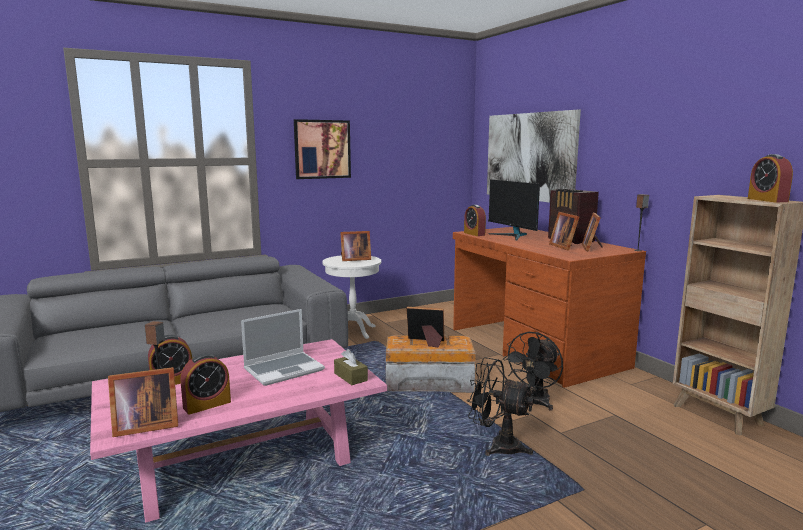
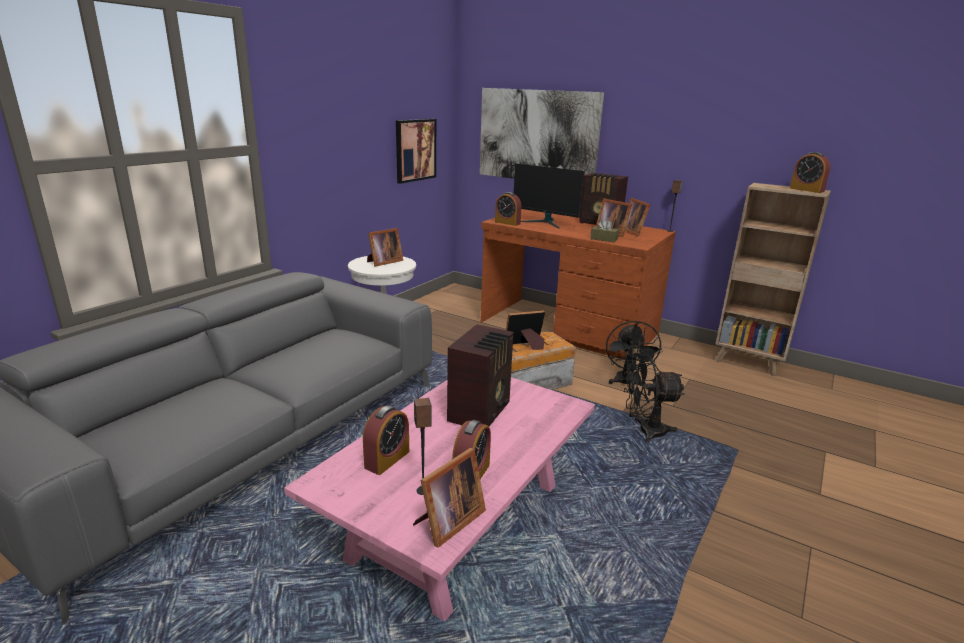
camera: 30 degrees left, 10 degrees up
(284, 369) = (481, 411): laptop -> radio
(322, 149) = (326, 130): picture -> picture (415, 150)
(350, 377) = (554, 404): brown tissue box -> brown tissue box (603, 239)

